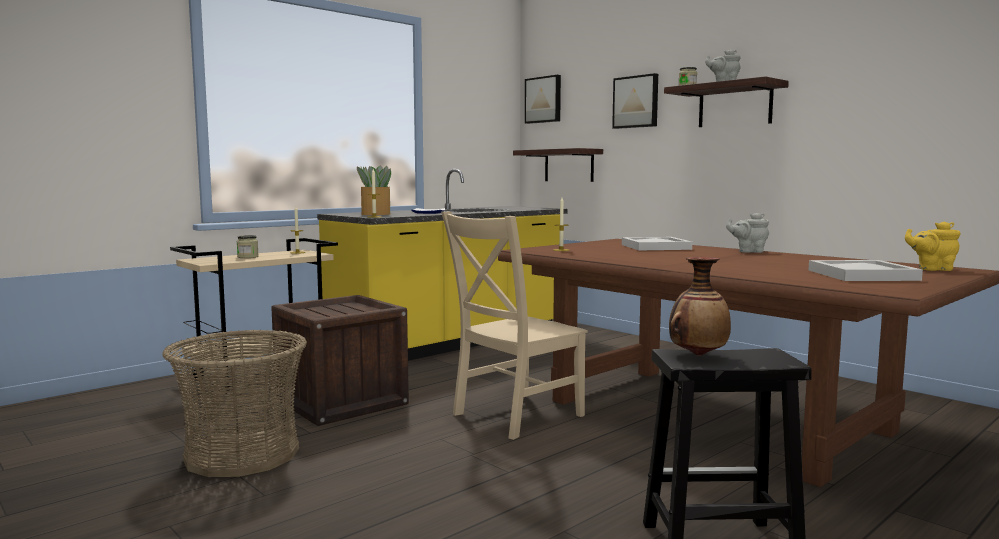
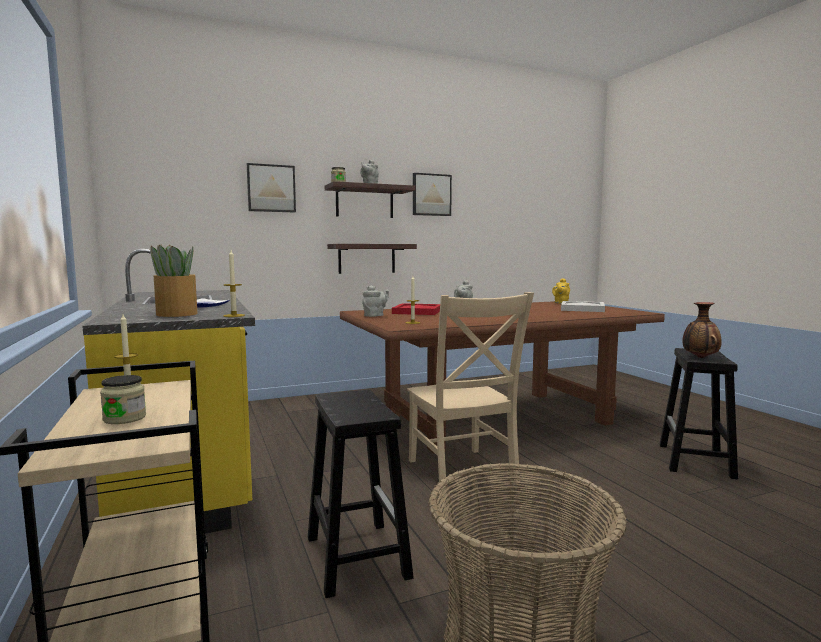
camera: 70 degrees left, 0 degrees up
(341, 402) = (356, 555): crate -> black stool
(544, 100) = (139, 170): picture -> picture (431, 195)
(569, 165) = (186, 245): shelf -> shelf (366, 258)
(595, 243) = (375, 316): none -> grey teapot
(656, 247) = (418, 311): white tray -> red tray

